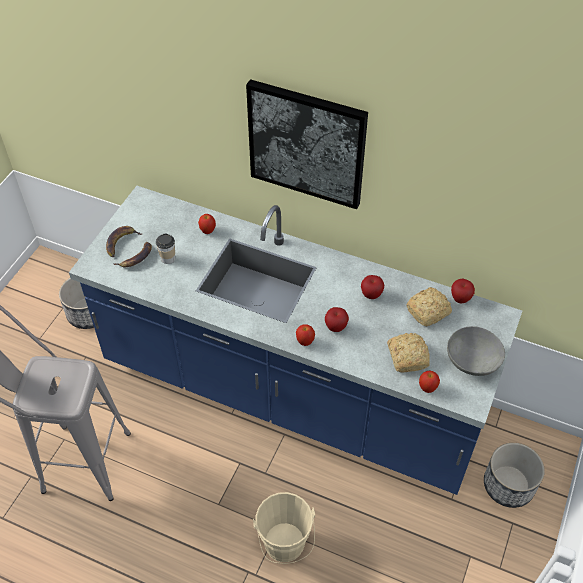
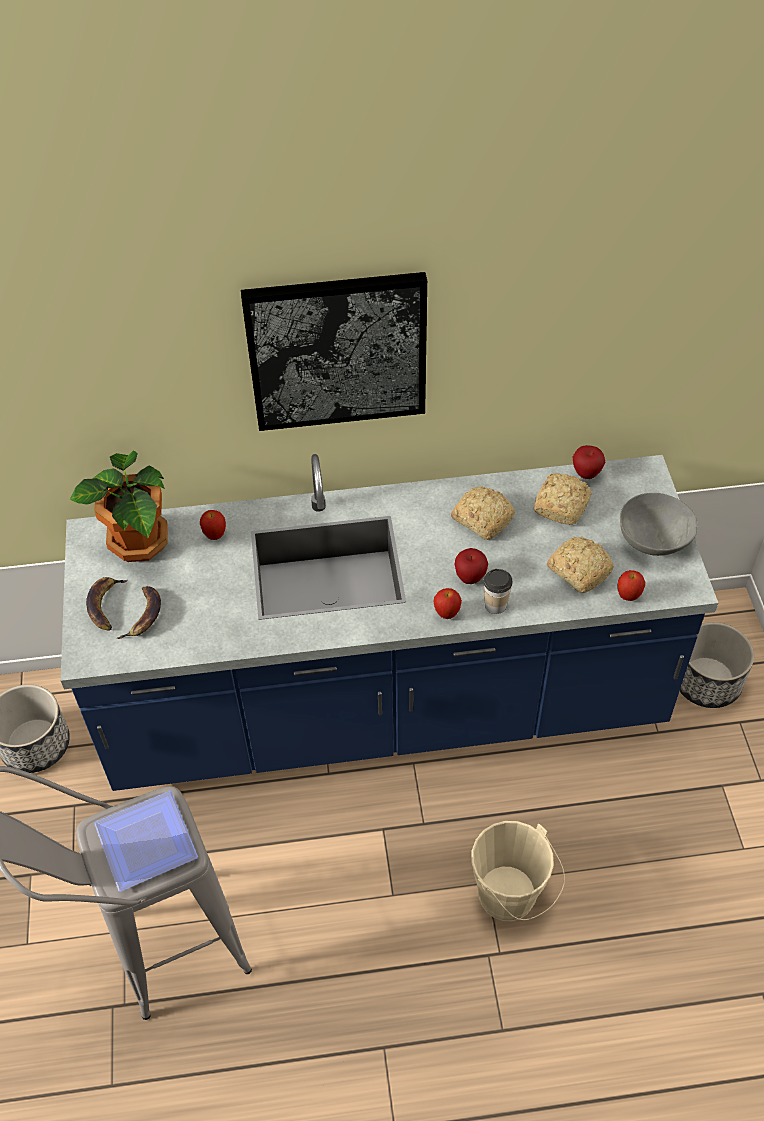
camera: 30 degrees left, 0 degrees up
(56, 384) = (143, 841): none -> plate
(163, 216) = (138, 543): none -> potted plant
(168, 258) = (188, 595): cup -> cup (495, 605)
(371, 295) = (482, 518): apple -> bread

